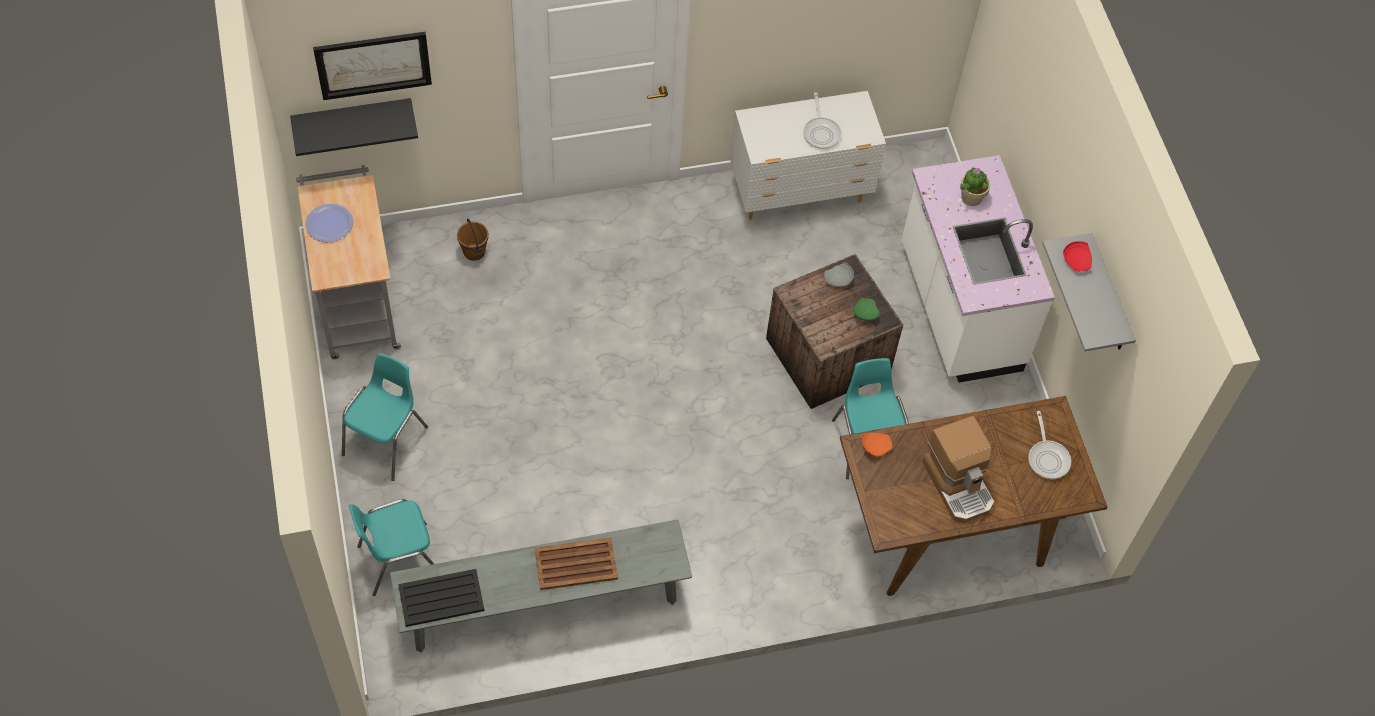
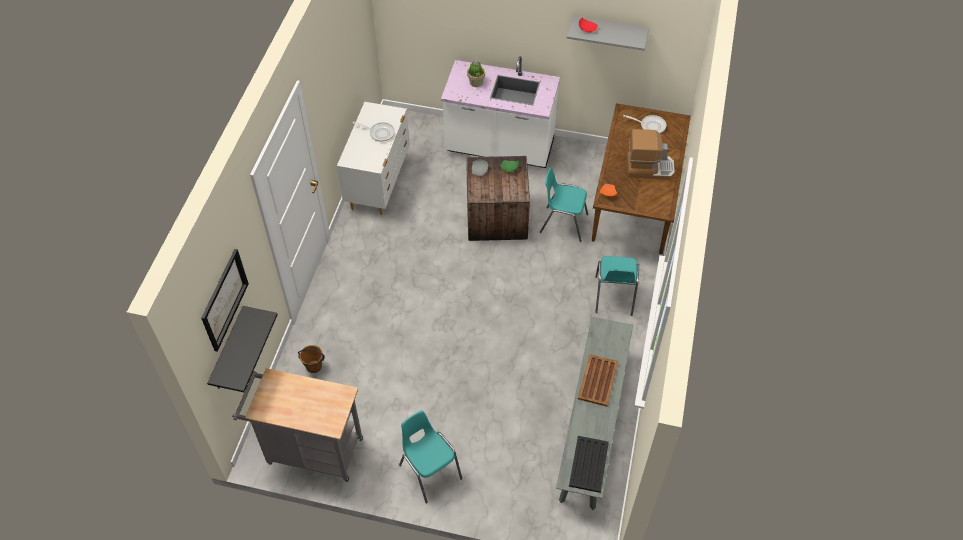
camera: 60 degrees left, 5 degrees down
(329, 224) = (290, 408): plate -> none
(399, 560) = (522, 496): turquoise chair -> turquoise chair (613, 296)

